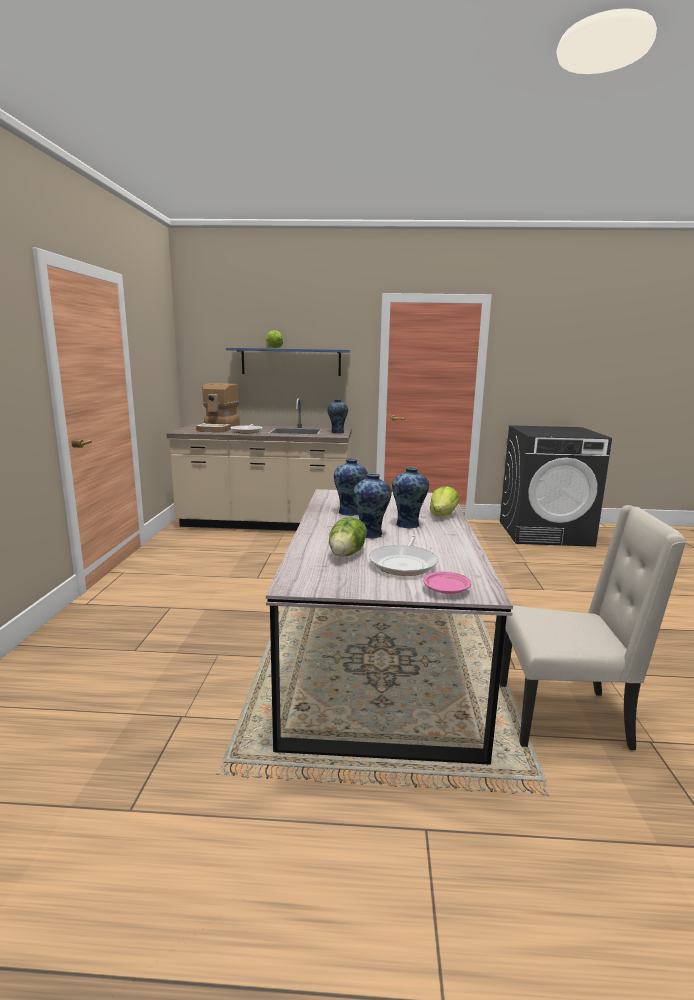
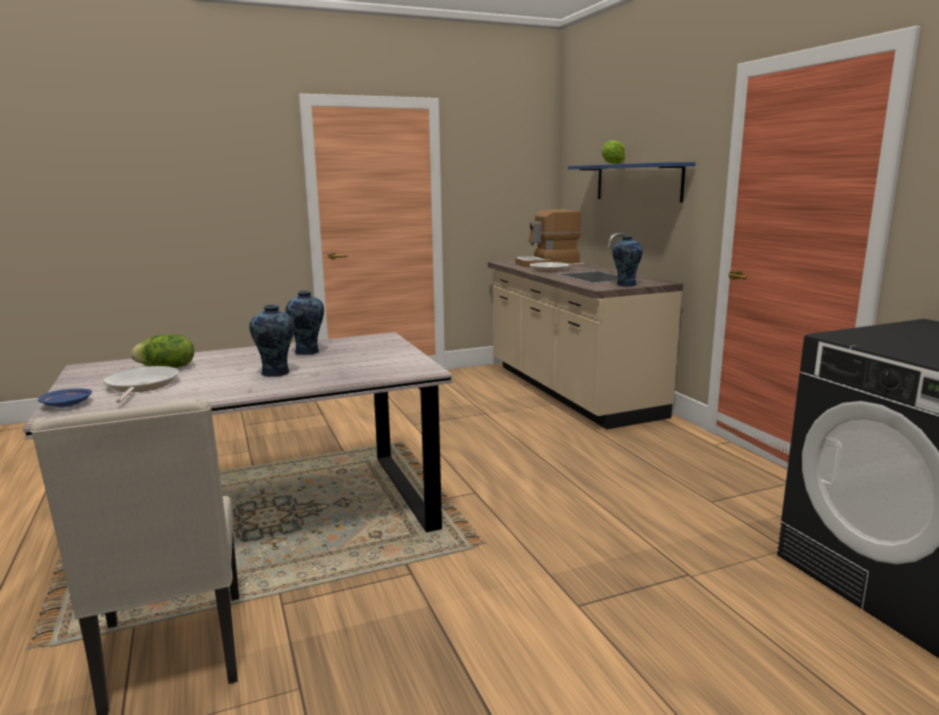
camera: 65 degrees right, 0 degrees up
(371, 534) = (232, 367): vase -> none
(404, 564) = (141, 386): frying pan -> frying pan turned 90 degrees clockwise
(443, 515) = (327, 380): lettuce -> none
(446, 590) = (67, 404): pink plate -> blue plate

